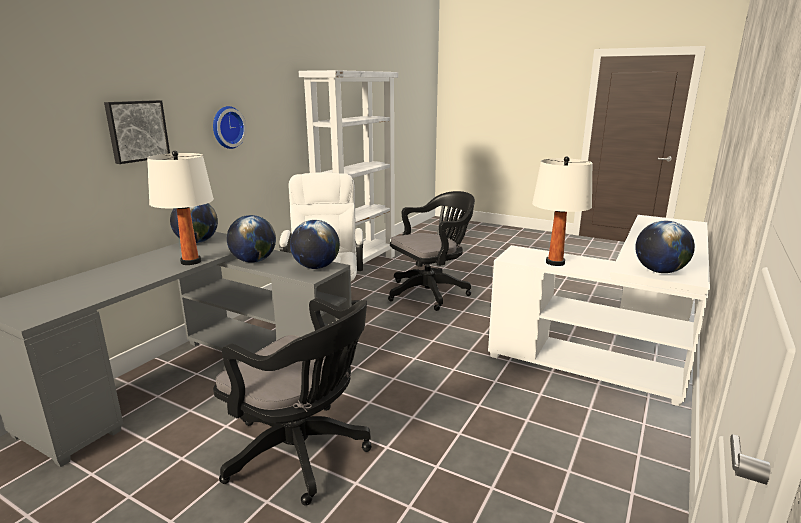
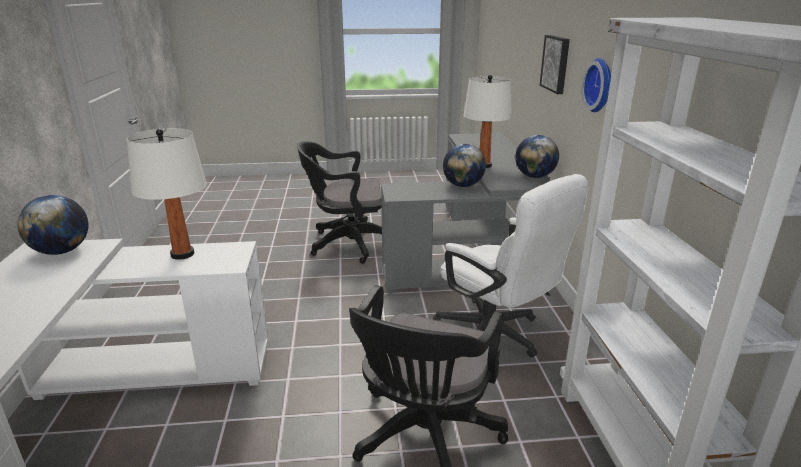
camera: 145 degrees right, 5 degrees up
(316, 267) = (405, 193): globe -> none

